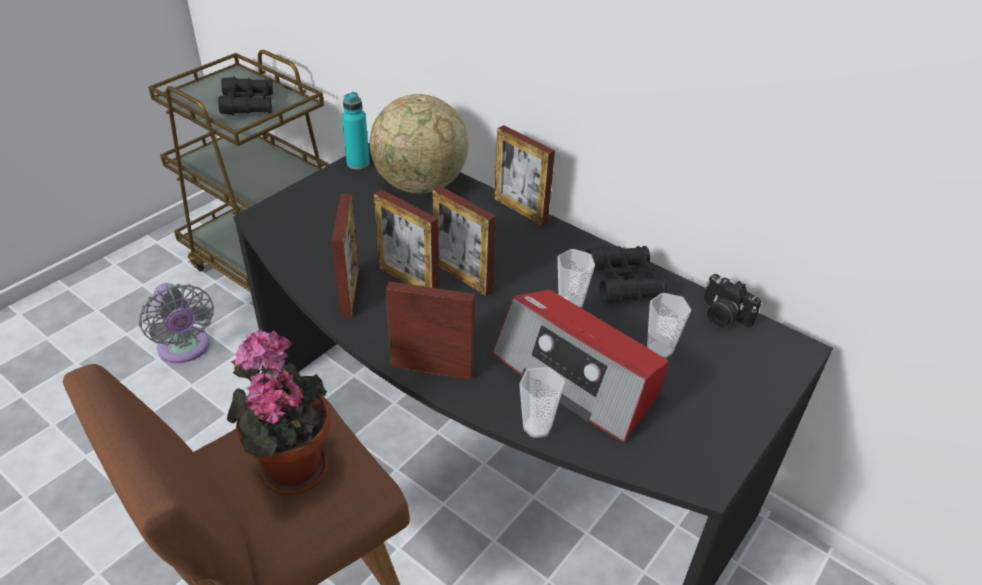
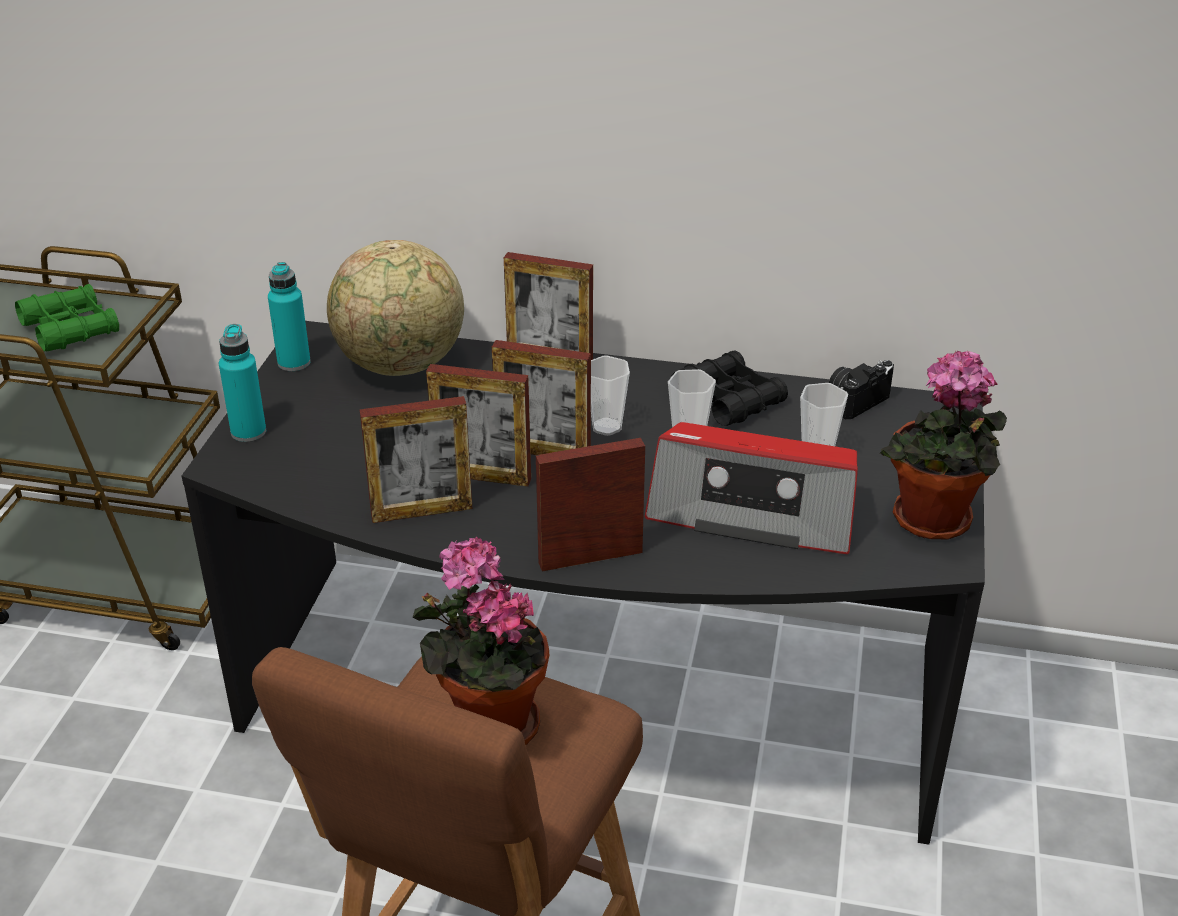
camera: 25 degrees left, 5 degrees down
(185, 349) = (64, 733): grey fan -> none
(248, 104) = (70, 329): black binoculars -> green binoculars
(293, 200) = (248, 432): none -> turquoise bottle
(350, 292) = (422, 511): picture frame -> picture frame turned 105 degrees clockwise
(537, 427) = (750, 572): cup -> cup (606, 427)
(713, 442) = (932, 523): none -> potted plant
(722, 316) = (856, 400): camera -> camera turned 120 degrees clockwise

